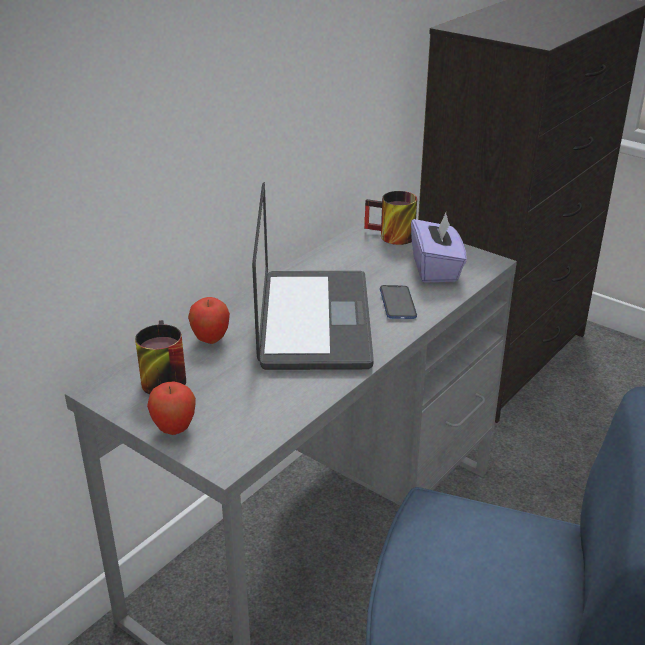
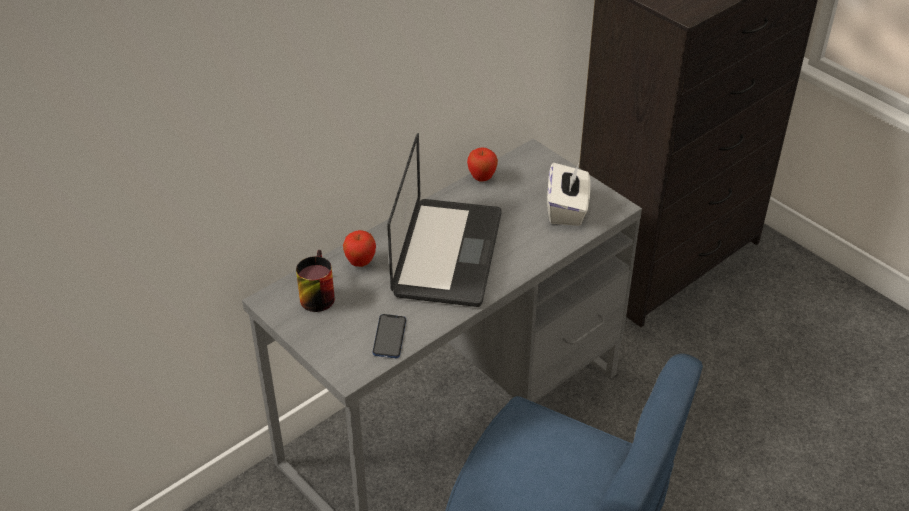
camera: 10 degrees right, 10 degrees up
(174, 429) = (318, 342): apple -> apple (482, 178)
(390, 237) = (538, 168): mug -> none
(397, 303) = (522, 243): phone -> phone (389, 337)
(436, 269) = (567, 209): purple tissue box -> white tissue box

